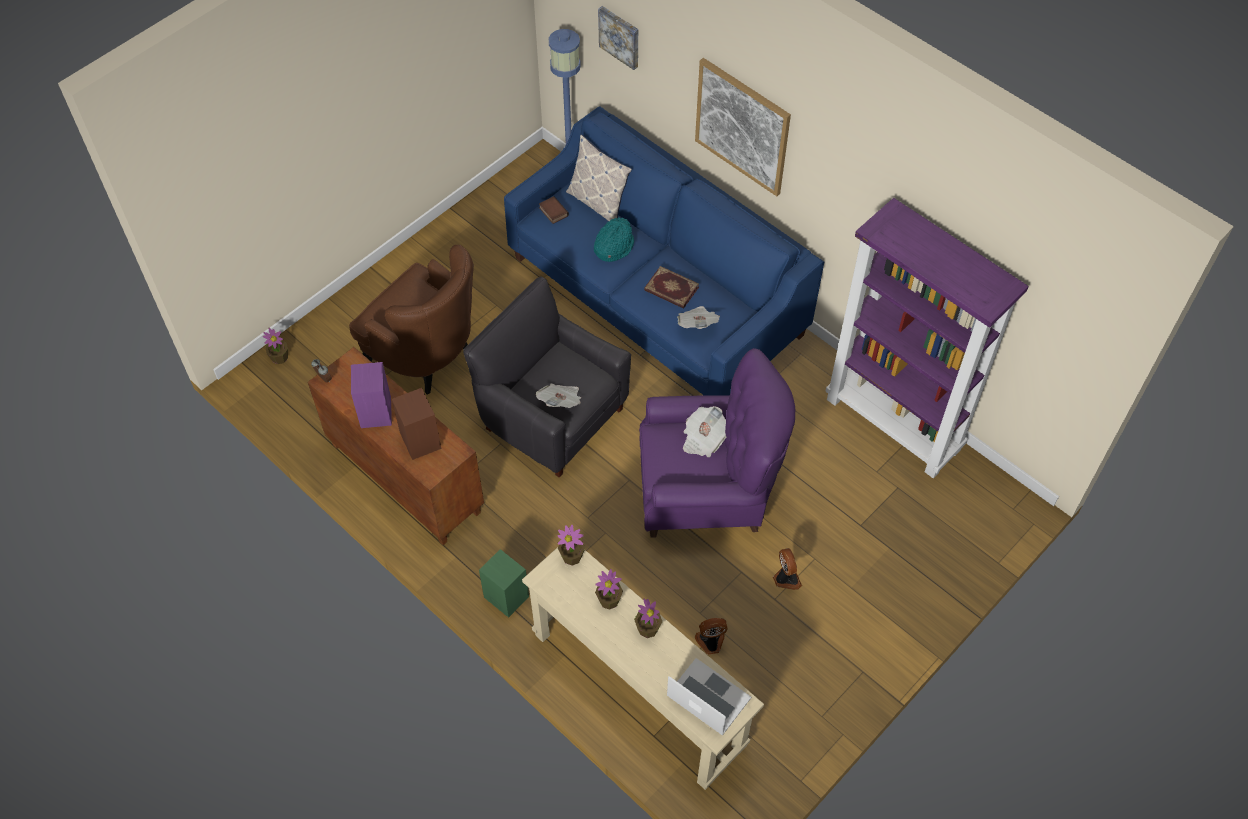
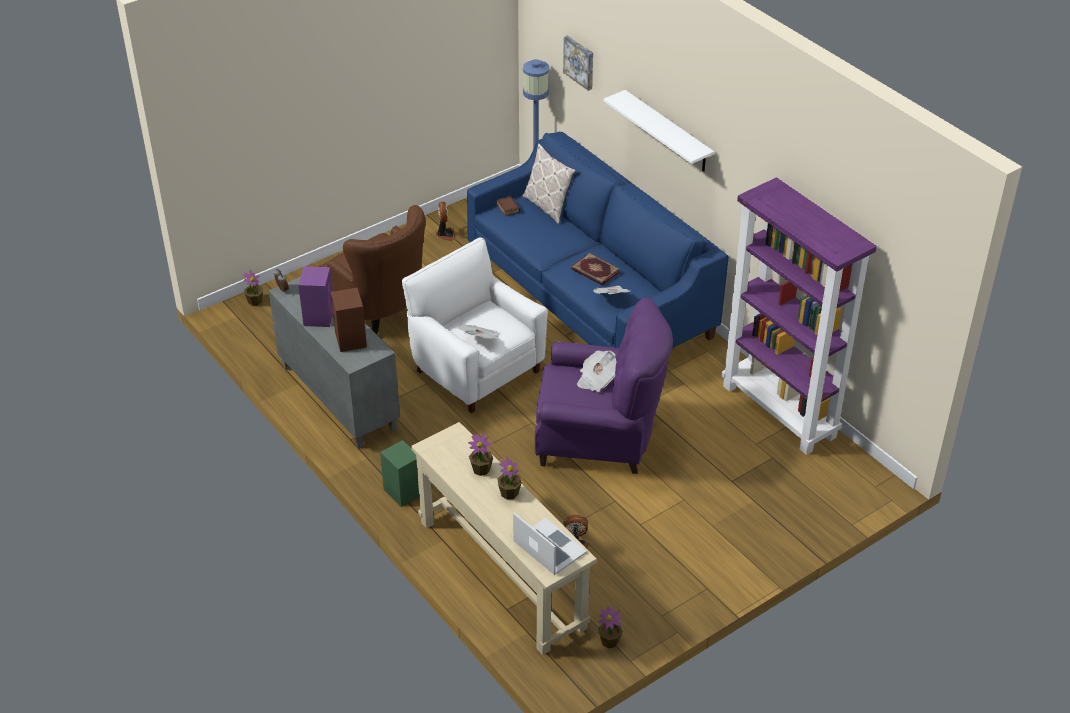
camera: 10 degrees right, 15 degrees down
(404, 478) = (337, 397): brown cabinet -> grey cabinet
(552, 416) = (477, 369): black armchair -> white armchair
(572, 556) = (457, 435): potted plant -> potted plant (609, 641)
(613, 246) = (553, 237): turquoise hat -> none
(742, 126) = (667, 132): picture -> white shelf
(785, 578) = (654, 511): fan -> fan (445, 234)

